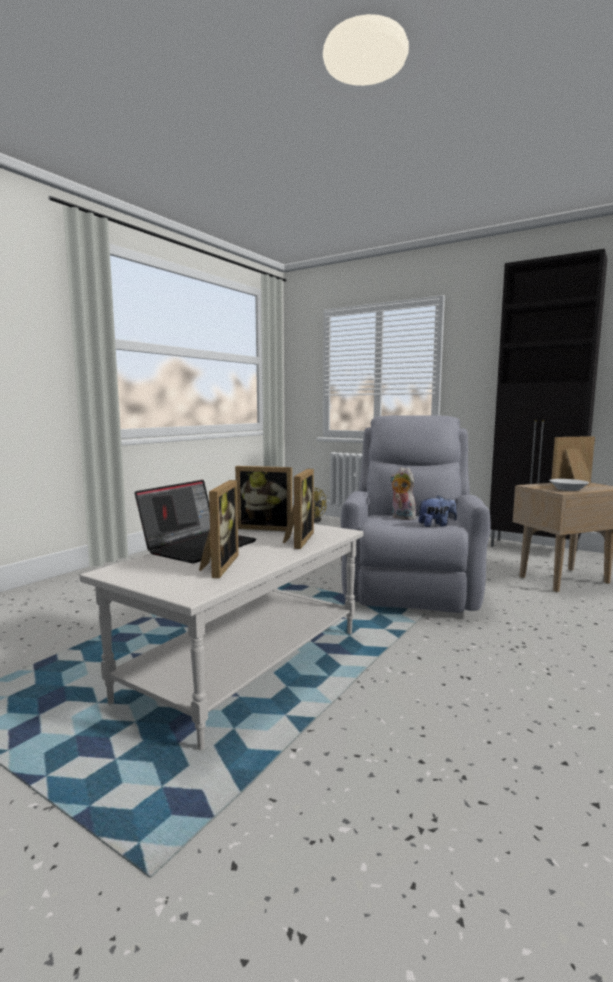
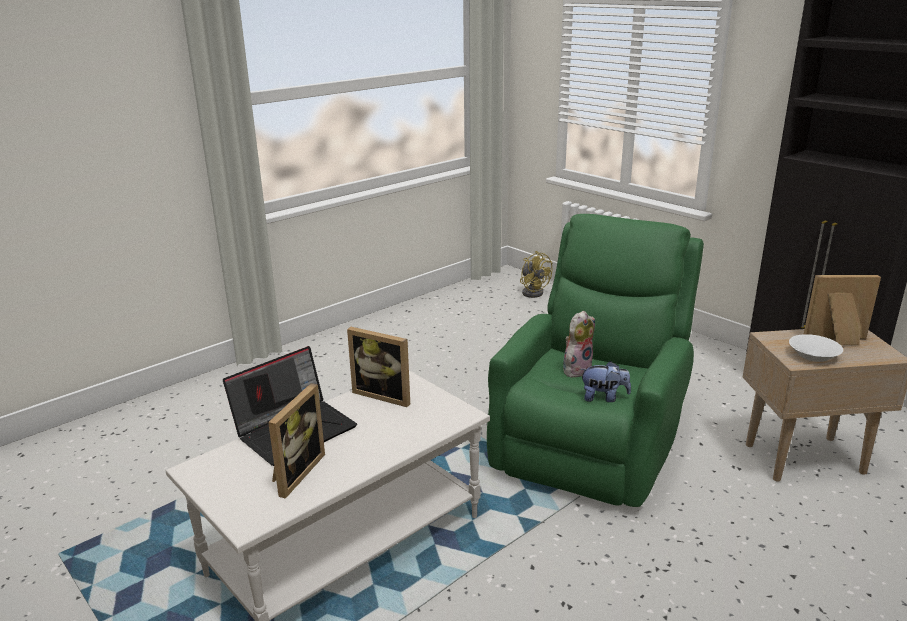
camera: 15 degrees right, 15 degrees up
(297, 540) = (402, 428): picture frame -> none
(401, 518) = (576, 369): plush toy -> plush toy turned 75 degrees clockwise
(410, 584) = (591, 439): grey armchair -> green armchair

